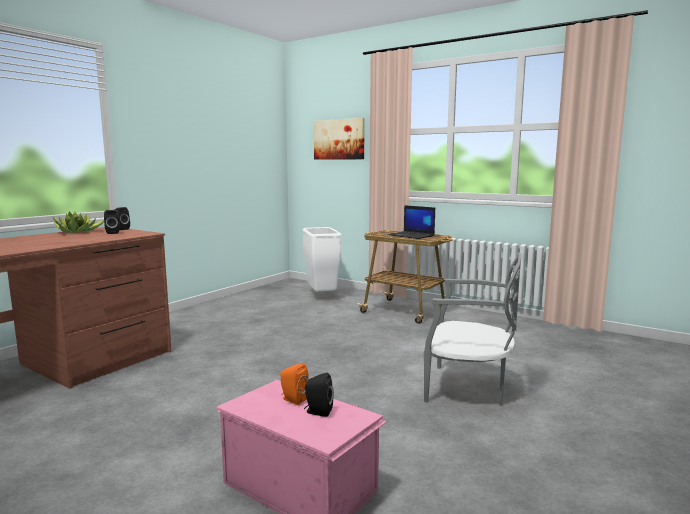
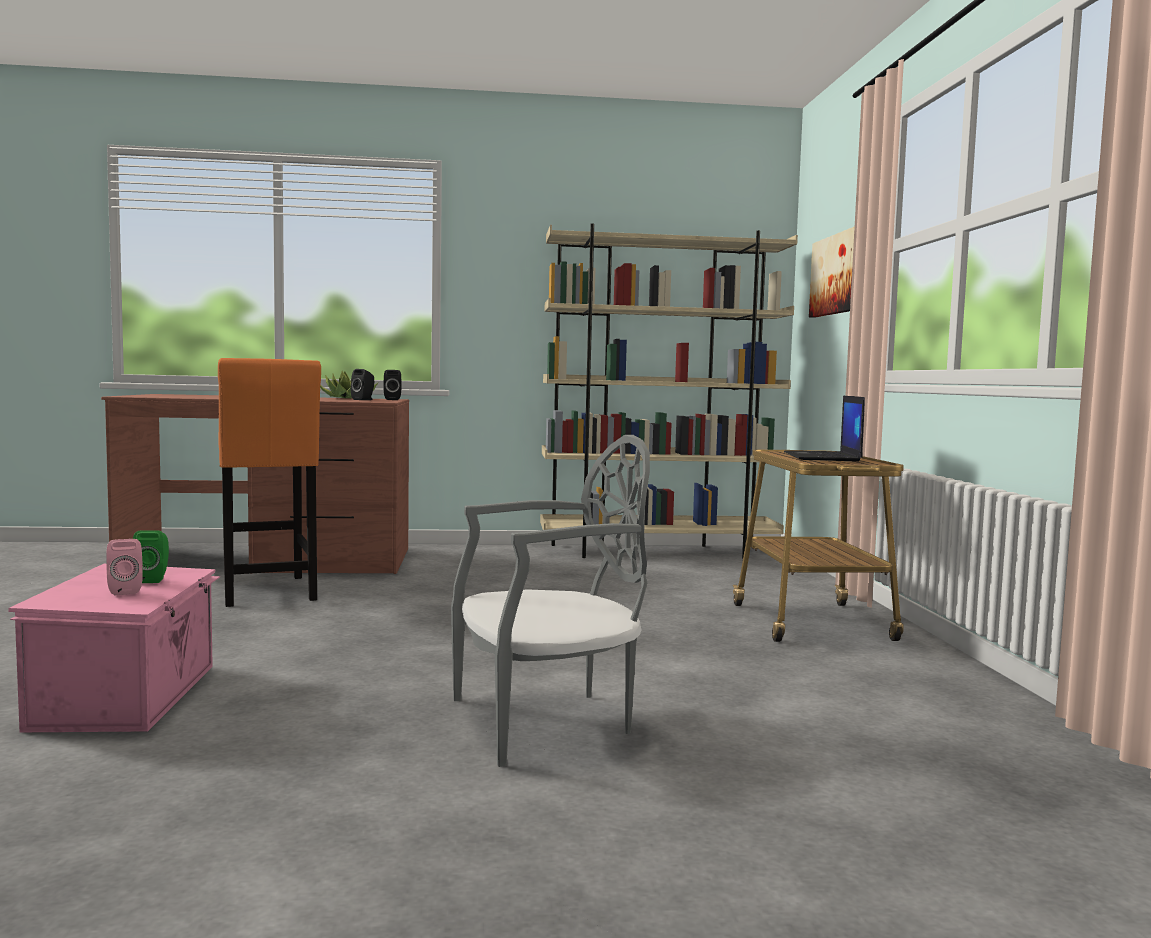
camera: 50 degrees right, 5 degrees down
(137, 394) = (268, 592): none -> orange stool
(254, 295) = (659, 551): none -> beige bookcase
(293, 399) = (153, 579): orange speaker -> green speaker
(317, 412) = (125, 591): black speaker -> pink speaker
(322, 296) = (747, 574): white trash can -> none
(467, 388) = (547, 721): grey chair -> grey chair turned 90 degrees counterclockwise

